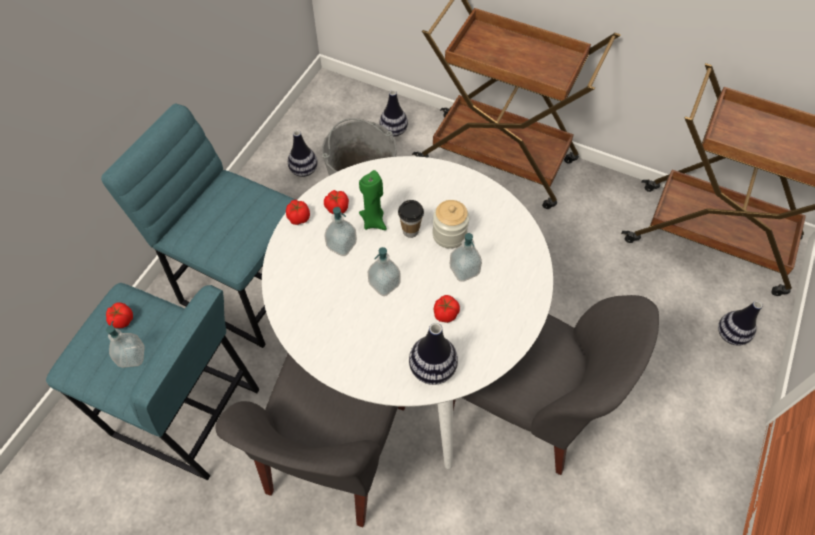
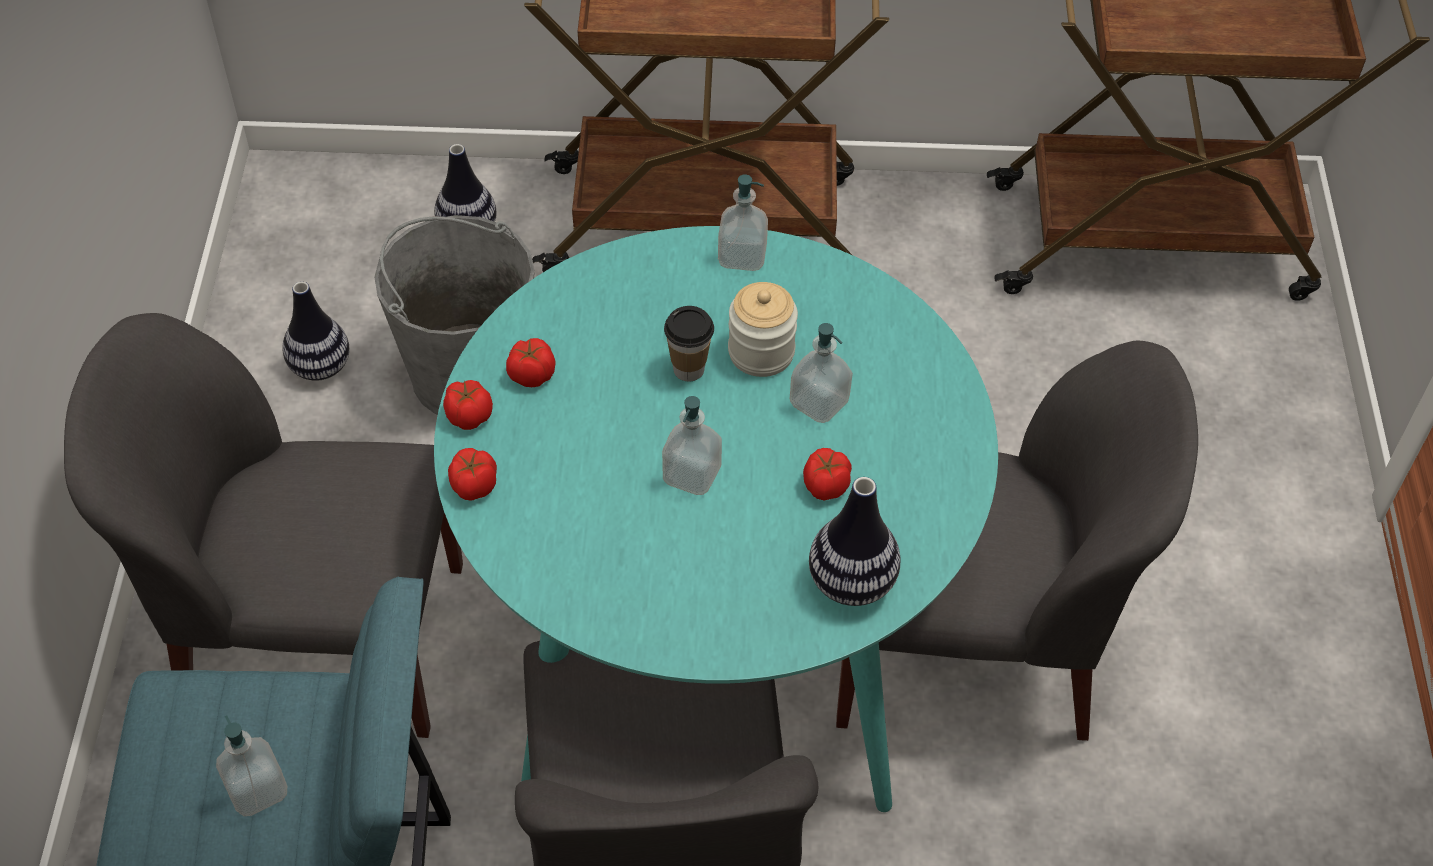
camera: 25 degrees left, 5 degrees down
(122, 320) = (198, 734): tomato -> tomato (473, 486)
(245, 288) = (317, 638): blue stool -> grey chair
(341, 245) = (577, 436): soap dispenser -> soap dispenser (742, 256)
(374, 221) = (613, 375): green candle -> none
(407, 357) = (711, 645): white dining table -> turquoise dining table
(731, 335) = (1257, 393): vase -> none

